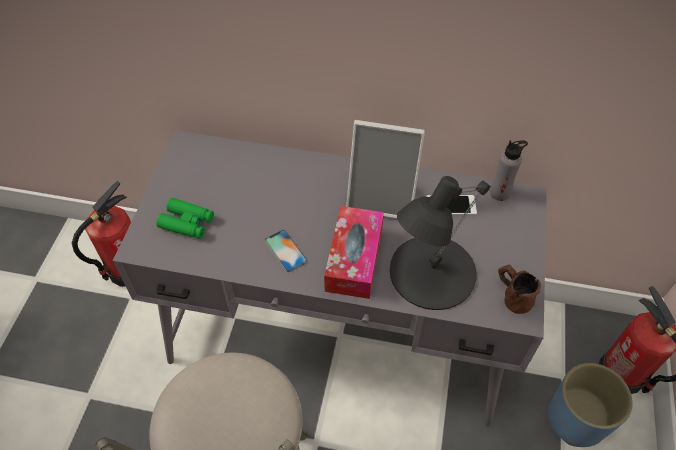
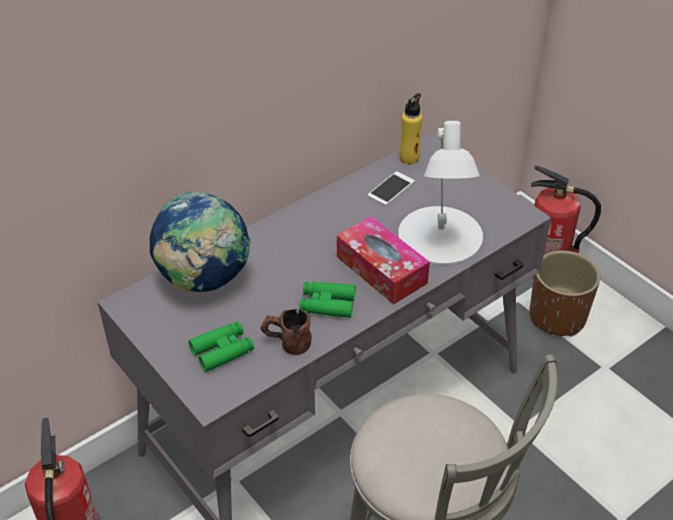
camera: 50 degrees left, 10 degrees down
(243, 167) = (203, 281): none -> globe
(285, 250) = (327, 304): phone -> green binoculars
(382, 198) = (340, 219): picture frame -> none
(431, 272) = (439, 236): black table lamp -> white table lamp
(500, 193) = (409, 158): grey bottle -> yellow bottle
(511, 295) = (502, 210): brown mug -> brown mug (286, 343)
(577, 419) = (557, 317): blue planter -> brown planter

